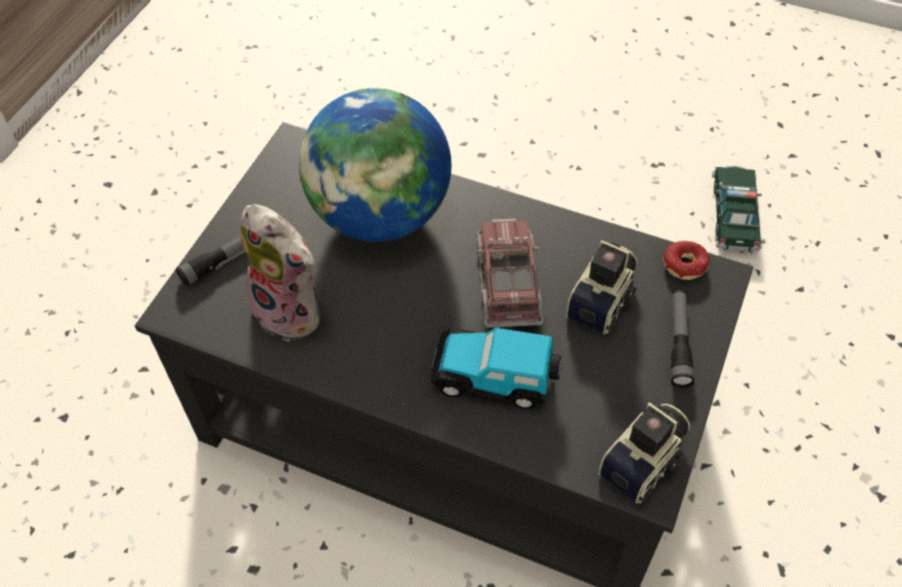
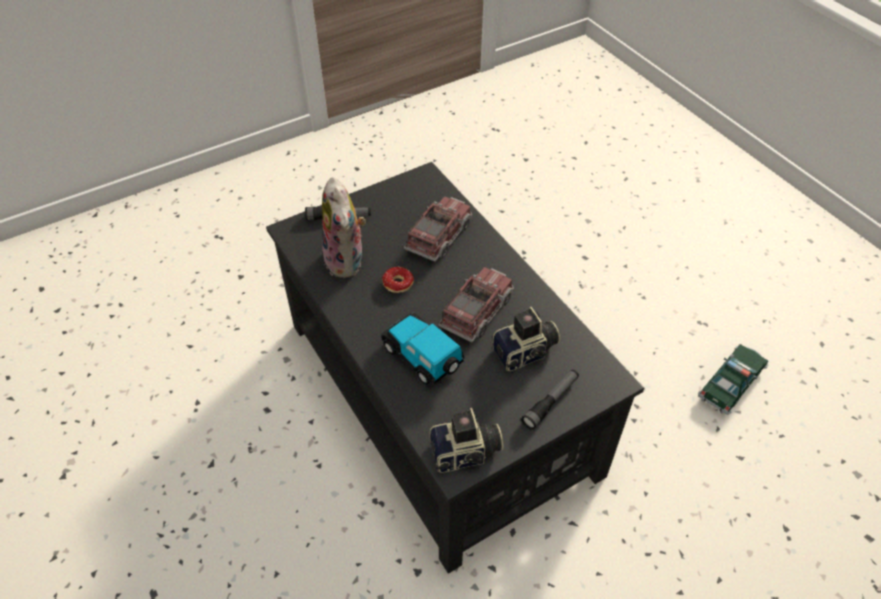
camera: 35 degrees right, 5 degrees down
(380, 215) = (439, 237): globe -> toy truck
(688, 271) = (596, 366): donut -> donut (396, 288)

